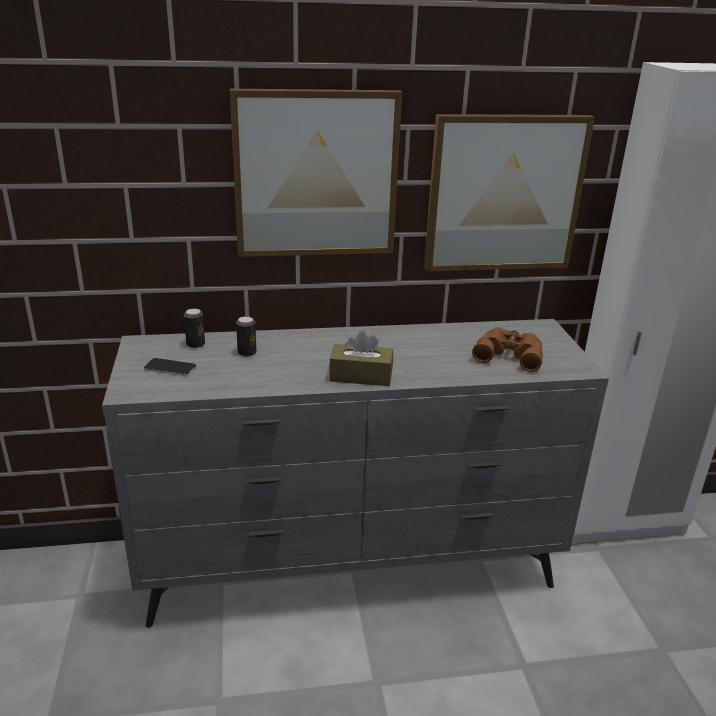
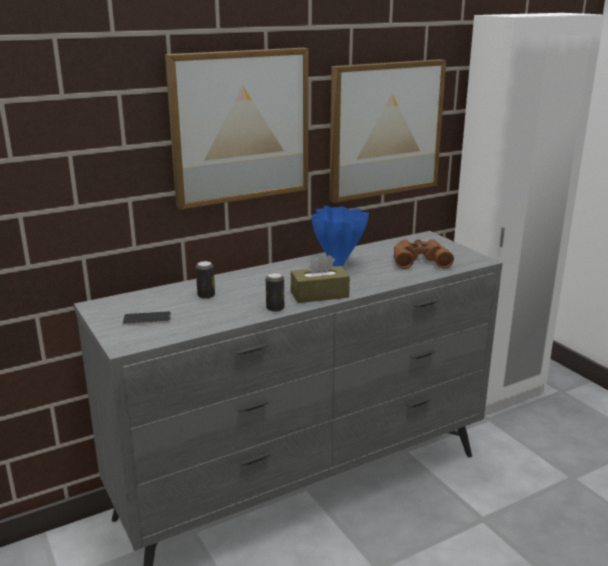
camera: 20 degrees left, 5 degrees down
(195, 344) = (152, 297): can -> can (275, 308)
(411, 343) = (338, 264): none -> blue vase

